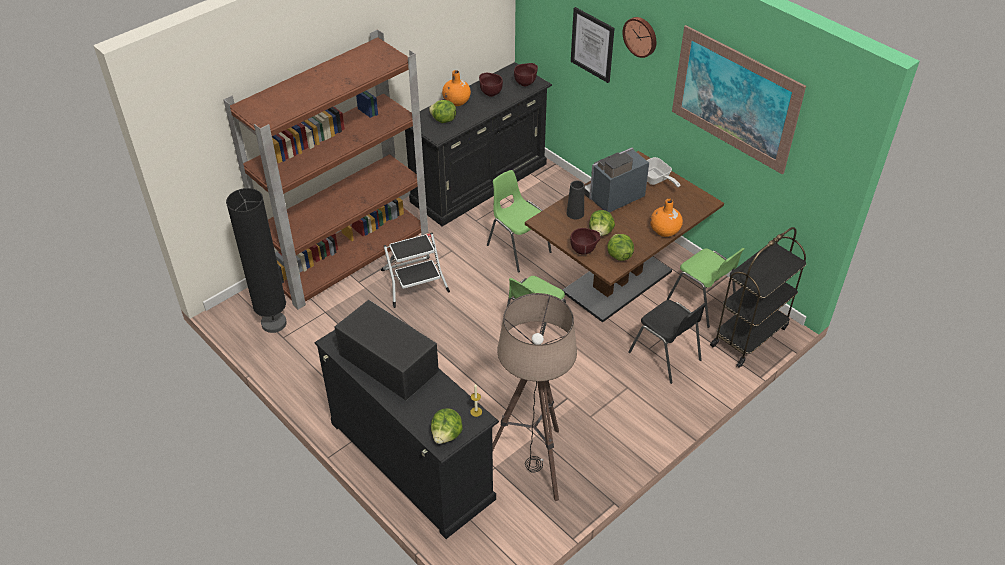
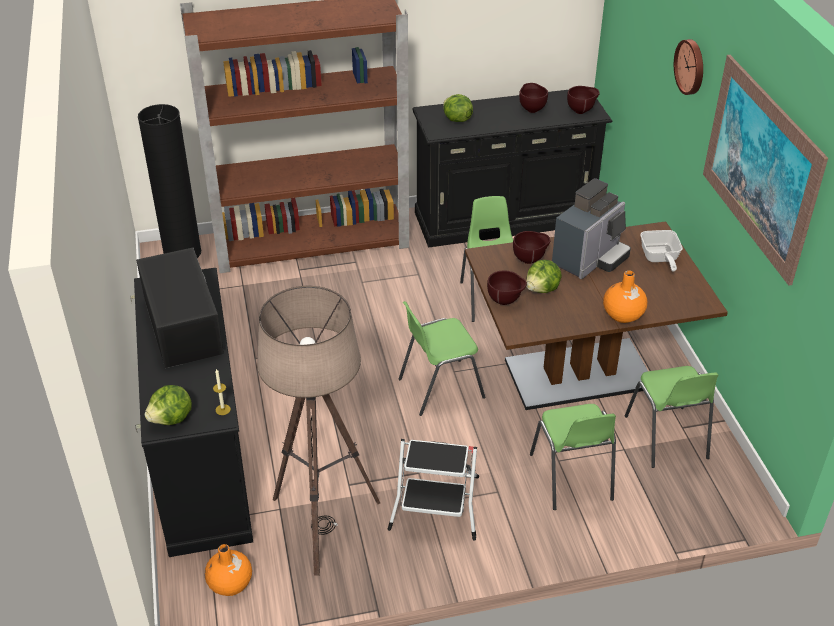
camera: 30 degrees right, 5 degrees down
(413, 282) = (353, 290): step ladder -> step ladder (436, 504)
(457, 101) = (488, 106): orange vase -> orange vase (230, 584)
(575, 213) = (530, 260): black vase -> brown bowl
(592, 44) = (652, 73): picture -> none
(613, 197) = (590, 259): coffee machine -> coffee machine turned 135 degrees clockwise
(619, 255) = (542, 321): lettuce -> none
(665, 356) = (571, 477): black chair -> green chair
(750, 336) = (700, 500): black cart -> none

